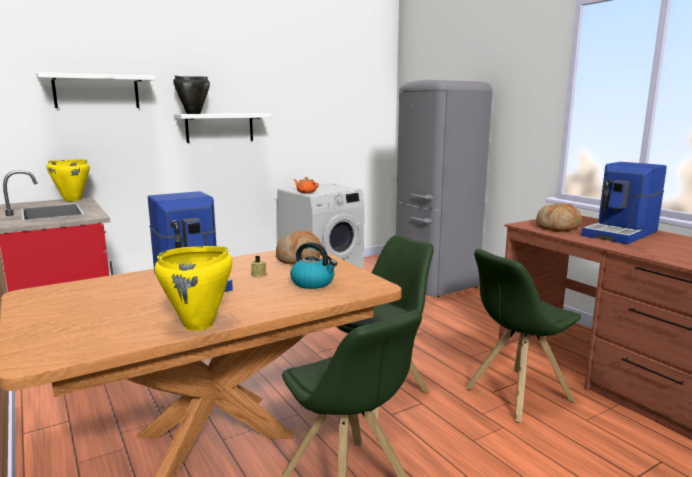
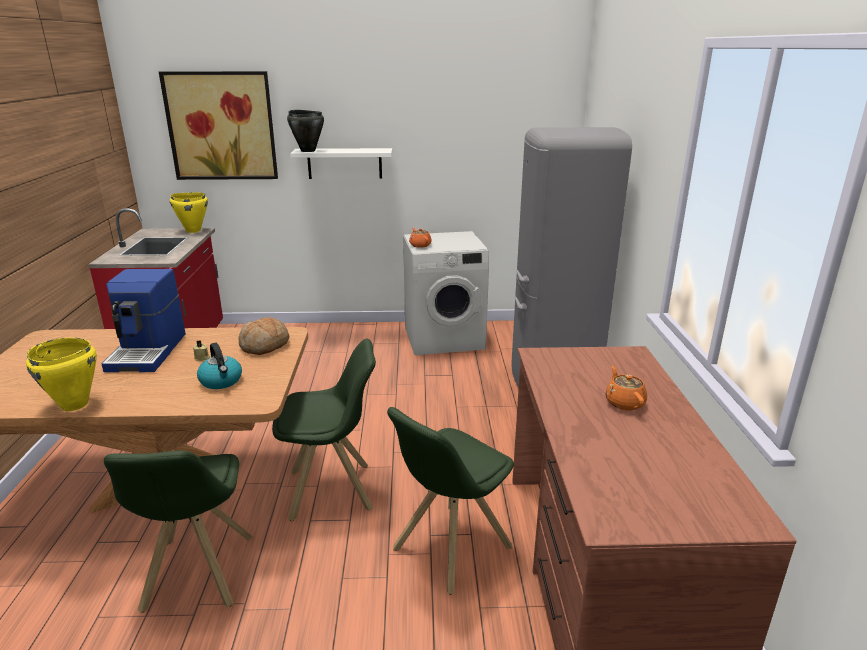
camera: 30 degrees right, 10 degrees up
(96, 91) = (221, 126): white shelf -> picture
(517, 394) = (450, 547): green chair -> green chair turned 45 degrees counterclockwise
(558, 227) = (566, 370): bread -> none
(621, 233) = (624, 402): coffee machine -> orange teapot

